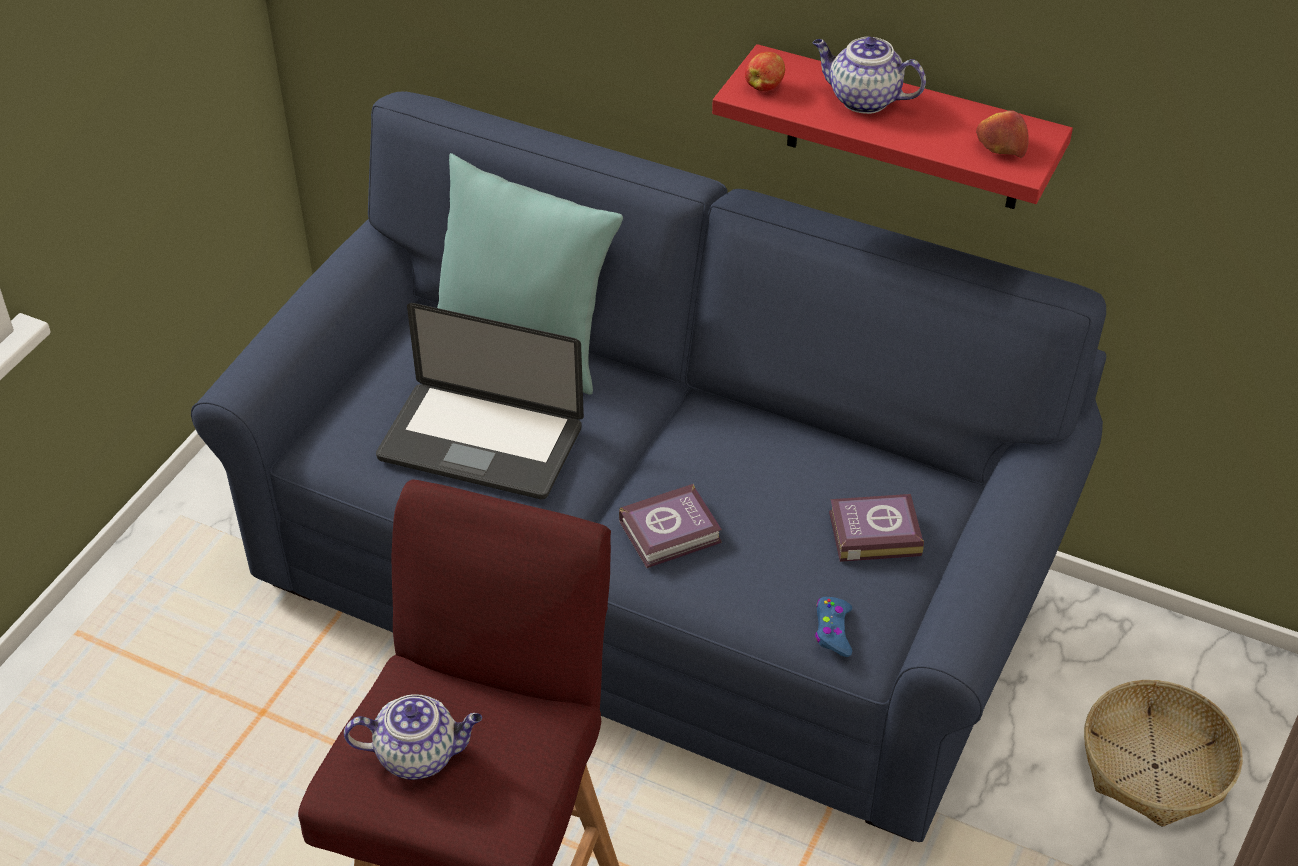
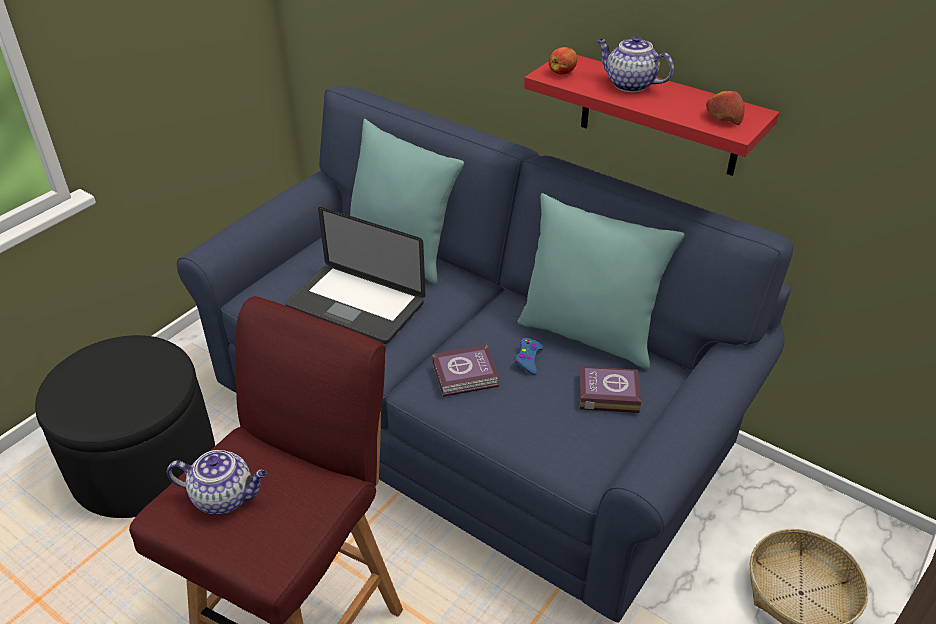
camera: 10 degrees right, 5 degrees down
(173, 720) = (144, 464): none -> black ottoman
(830, 446) = (588, 334): none -> turquoise pillow
(833, 631) = (564, 456): blue game controller -> blue game controller (528, 359)

